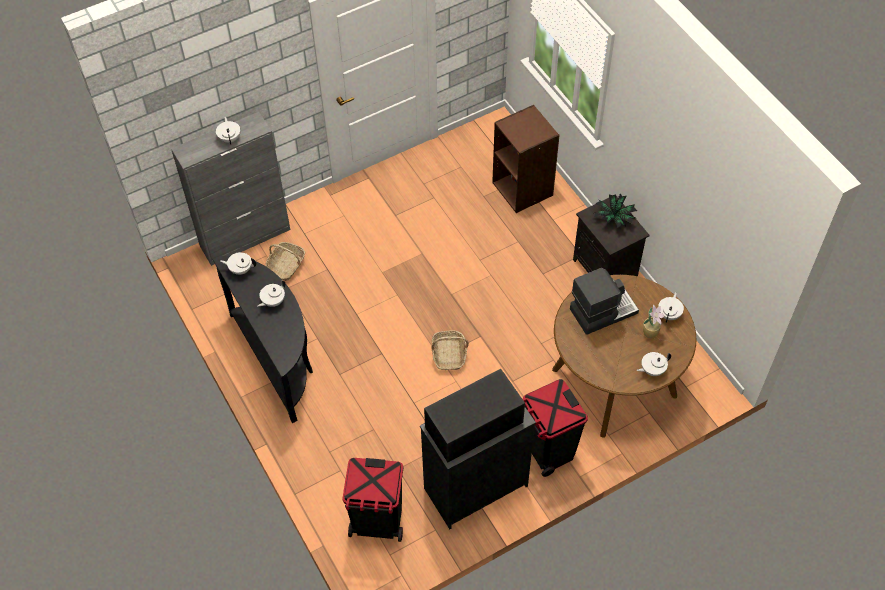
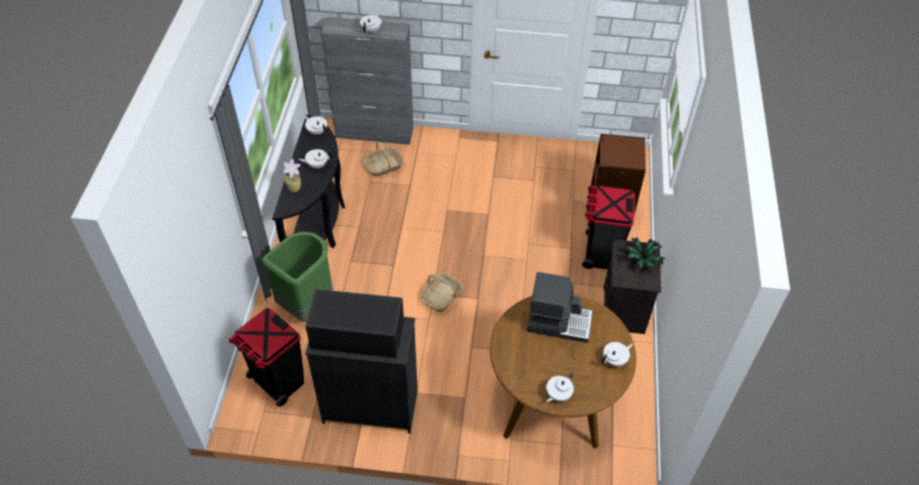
camera: 35 degrees right, 5 degrees down
(338, 439) = (306, 305): none -> green trash can
(547, 450) = (451, 416): black trash can -> black trash can (600, 253)
(650, 332) = (584, 364): potted plant -> potted plant (295, 188)
(652, 370) = (558, 395): white teapot -> white teapot turned 60 degrees counterclockwise

